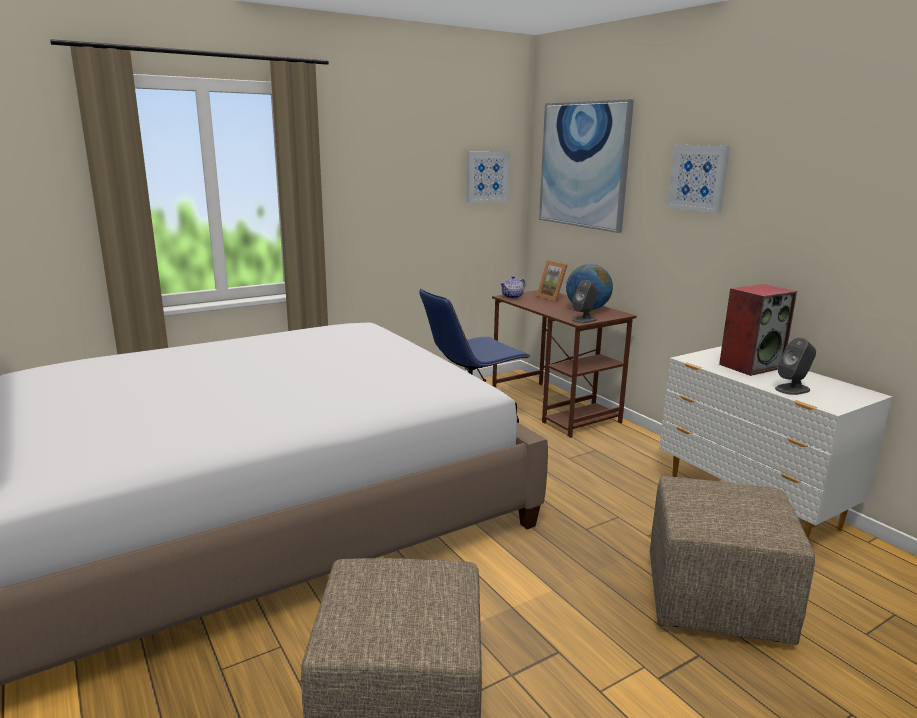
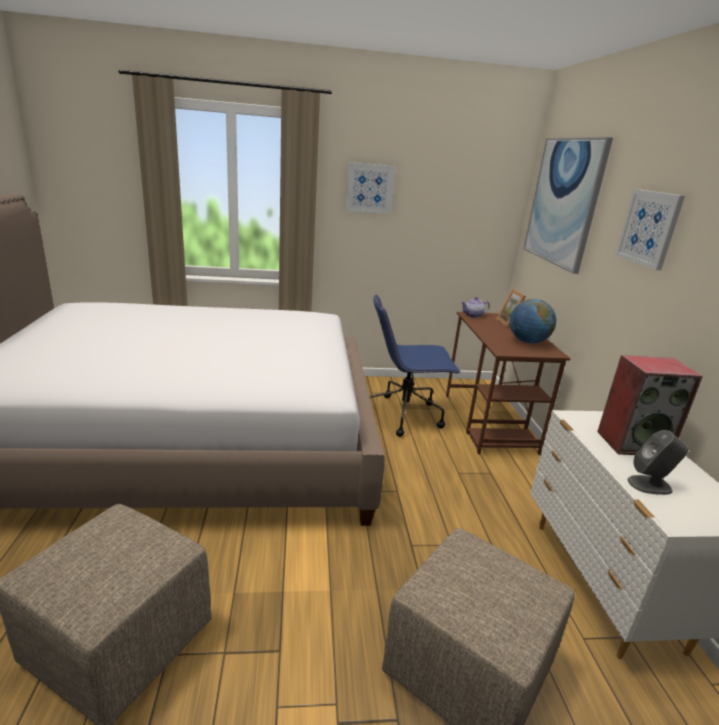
camera: 25 degrees right, 5 degrees up
(487, 176) = (480, 203): picture -> picture (369, 188)
(584, 320) = (510, 351): grey speaker -> none

